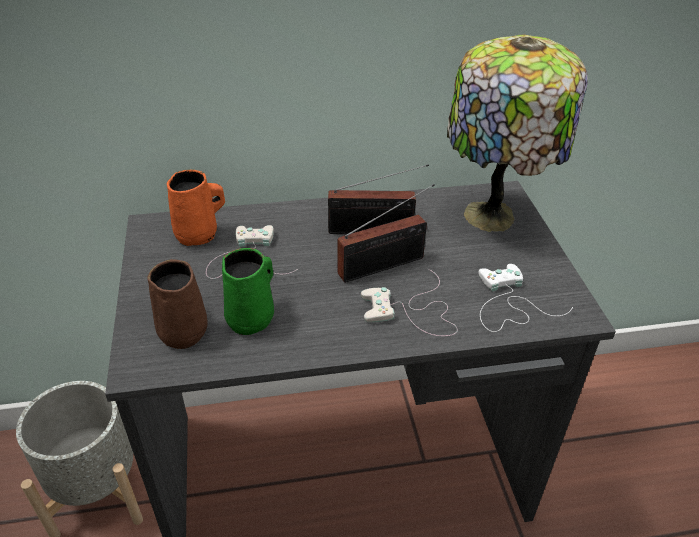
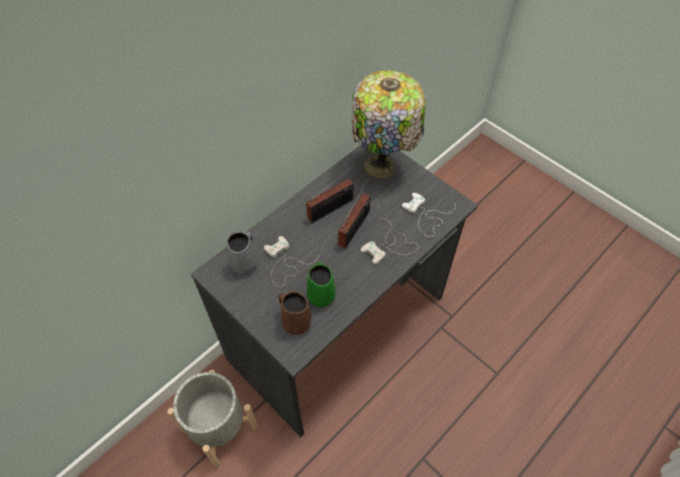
camera: 35 degrees left, 15 degrees up
(199, 234) = (245, 263): orange mug -> grey mug

